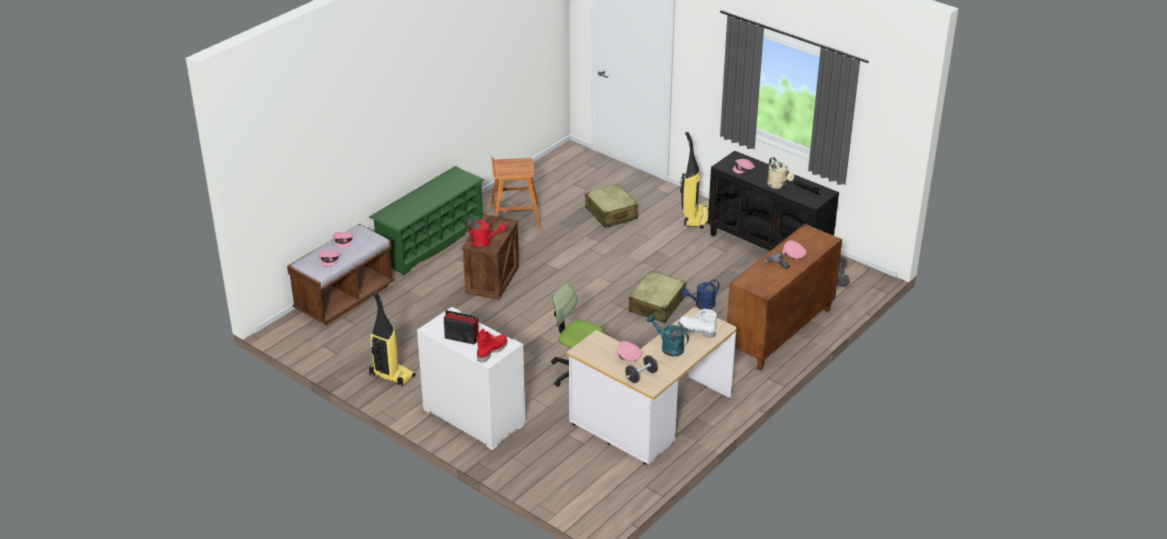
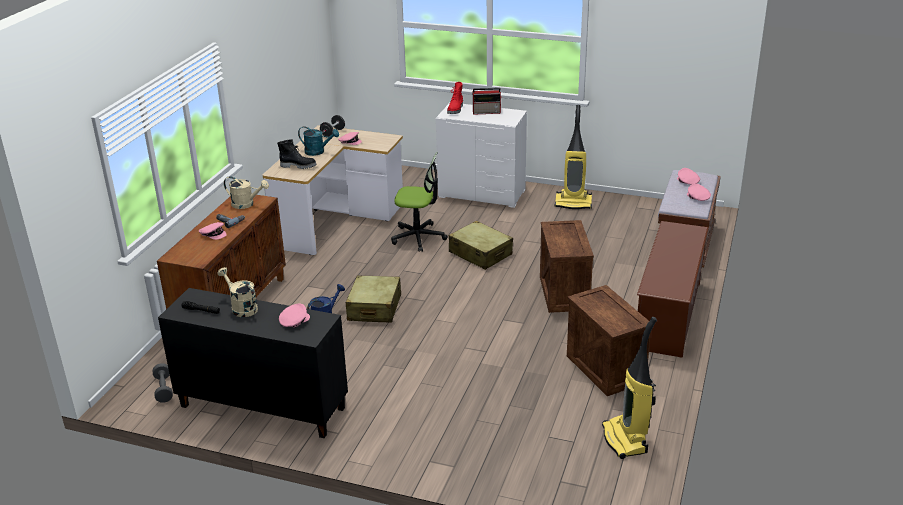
camera: 160 degrees right, 5 degrees down
(430, 243) = (668, 315): green shoe rack -> brown shoe rack
(484, 242) = (563, 229): red watering can -> none
(514, 218) = (606, 369): brown stool -> crate
(611, 214) = (490, 406): beige suitcase -> beige suitcase (480, 253)
(695, 218) = (375, 429): vacuum cleaner -> vacuum cleaner (625, 440)
(696, 330) = (298, 166): white boot -> black boot
(759, 280) = (246, 204): none -> beige watering can

